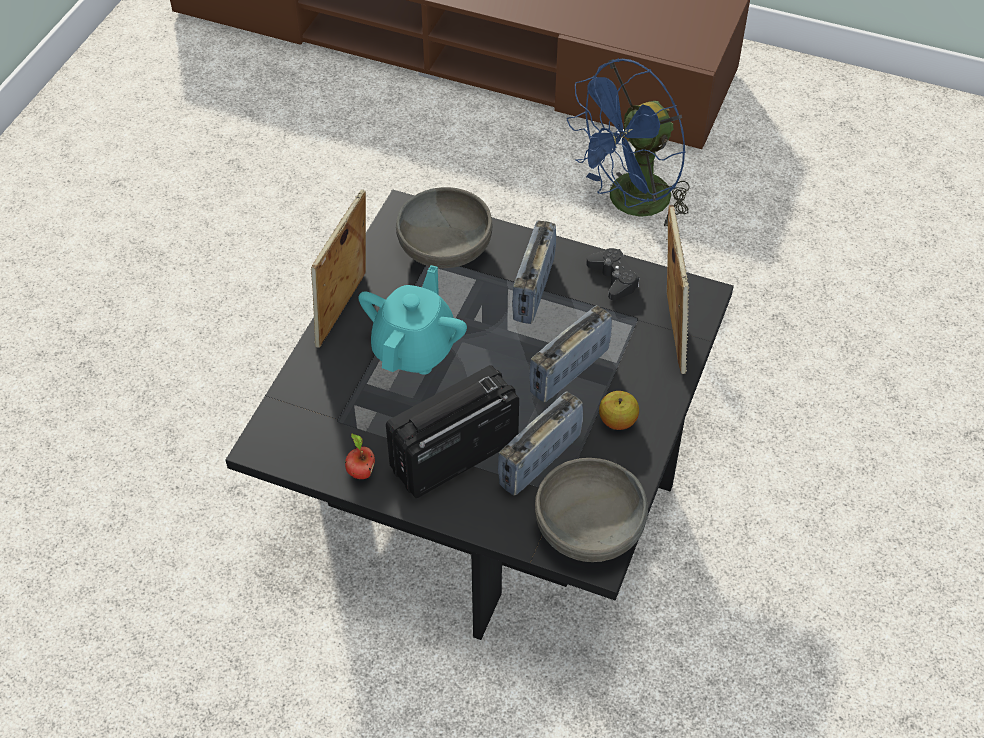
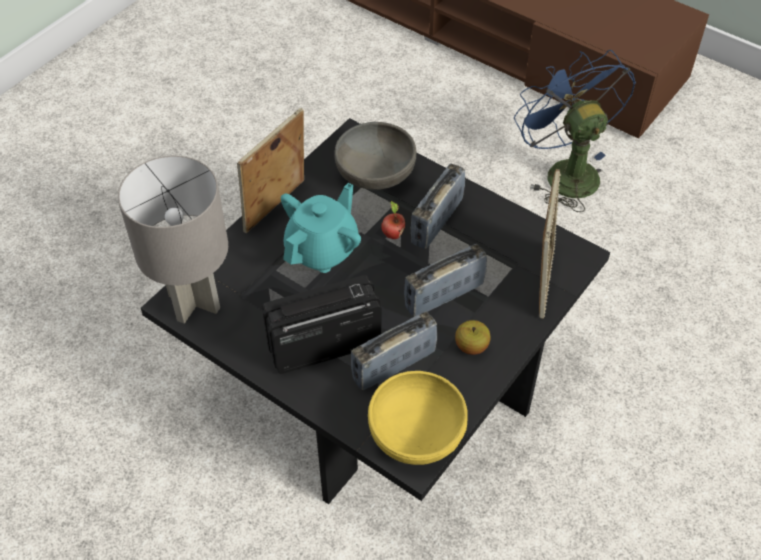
camera: 15 degrees right, 0 degrees up
(286, 440) = (193, 302): none -> grey table lamp
(360, 472) = (243, 342): apple -> apple (392, 234)
(589, 528) = (416, 433): grey bowl -> yellow bowl
(613, 278) = (507, 225): black game controller -> none
(630, 204) = (564, 172): blue fan -> blue fan turned 90 degrees clockwise

